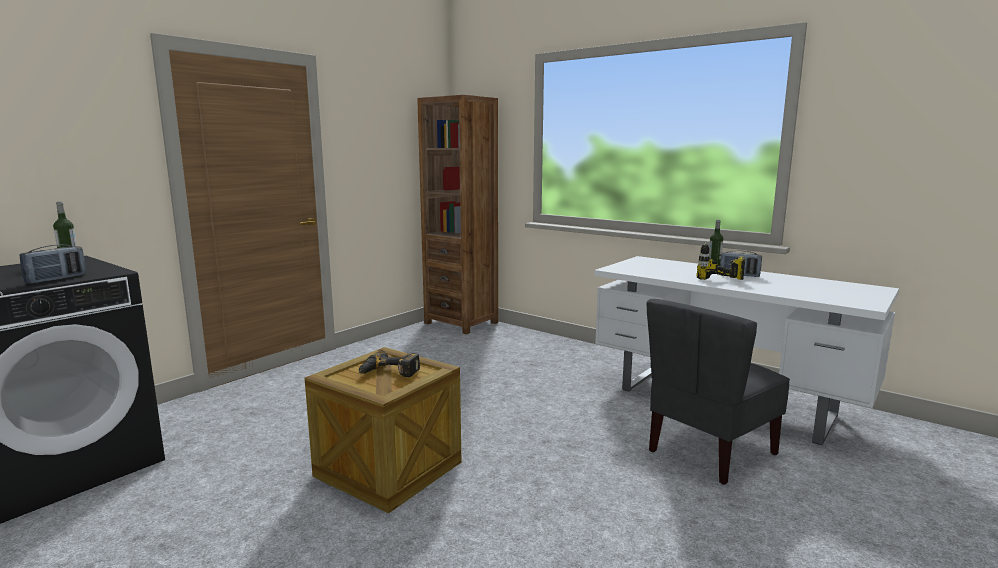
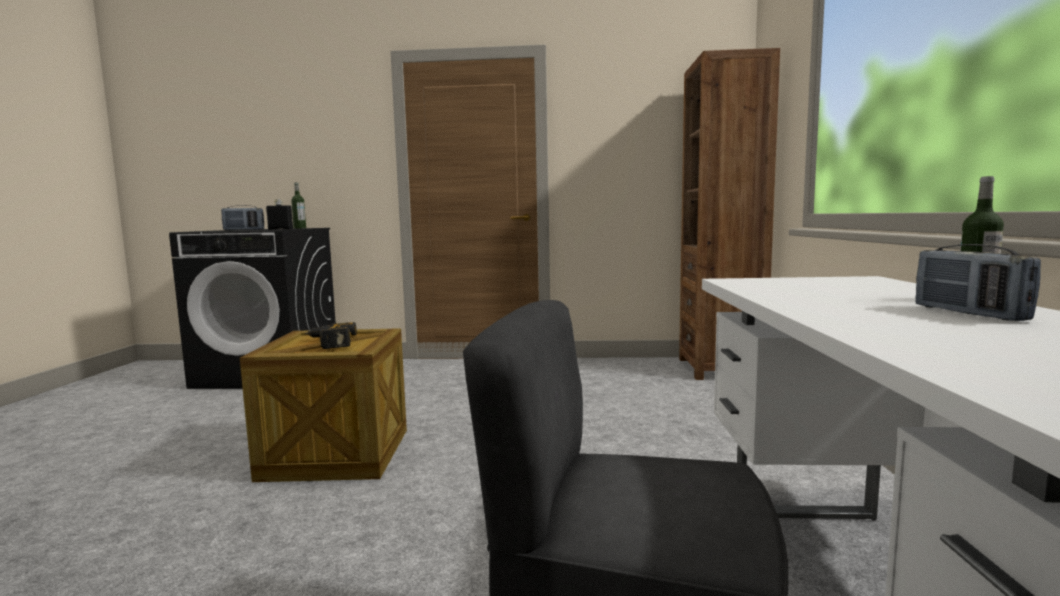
camera: 55 degrees right, 5 degrees down
(107, 270) = (280, 229): none -> black bottle
(719, 283) = (828, 313): power drill -> none

